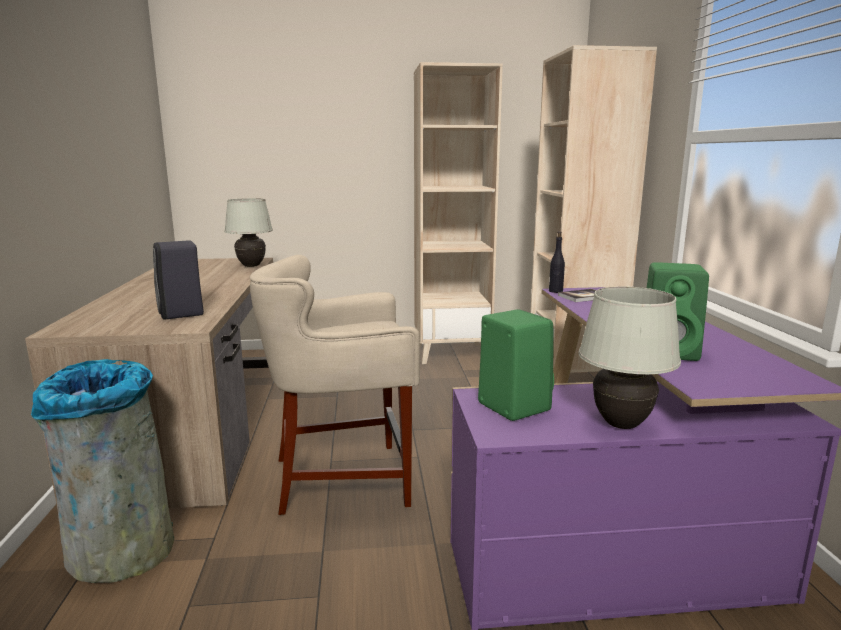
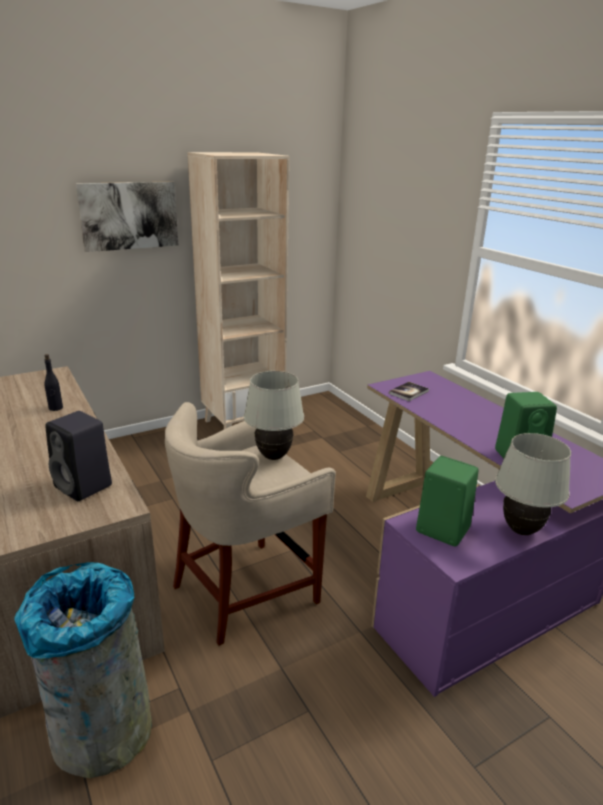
camera: 25 degrees left, 10 degrees up
(251, 266) = (62, 387): white table lamp -> white table lamp (273, 456)
(354, 130) = (129, 215): none -> picture
(555, 291) = (381, 387): black bottle -> black bottle (55, 408)
(573, 381) = (361, 438): beige bookcase -> none

